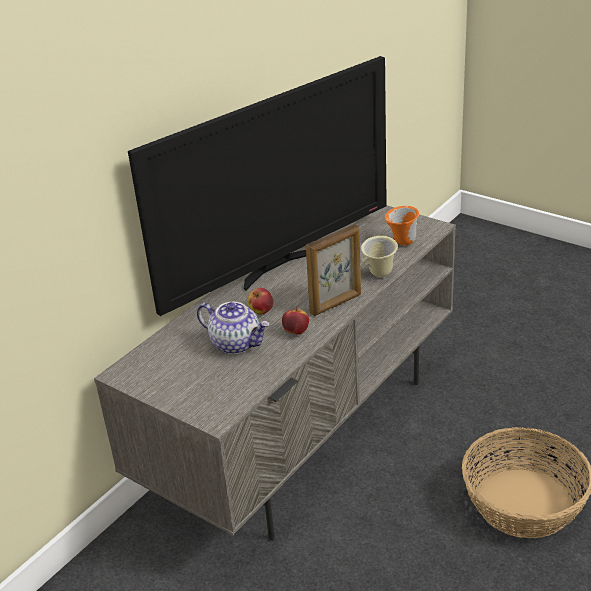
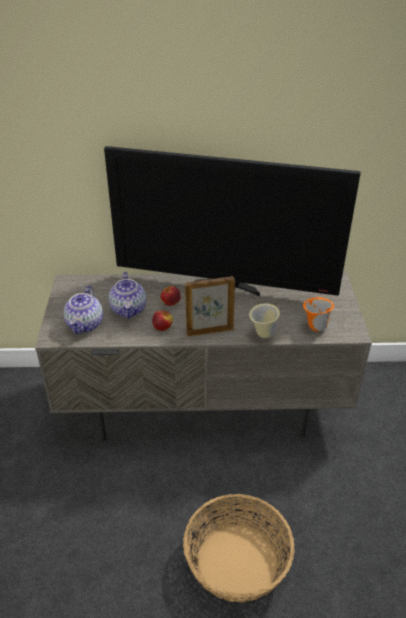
camera: 50 degrees right, 5 degrees up
(224, 384) = (85, 325): none -> teapot
(336, 304) = (209, 331): picture frame -> picture frame turned 150 degrees clockwise

